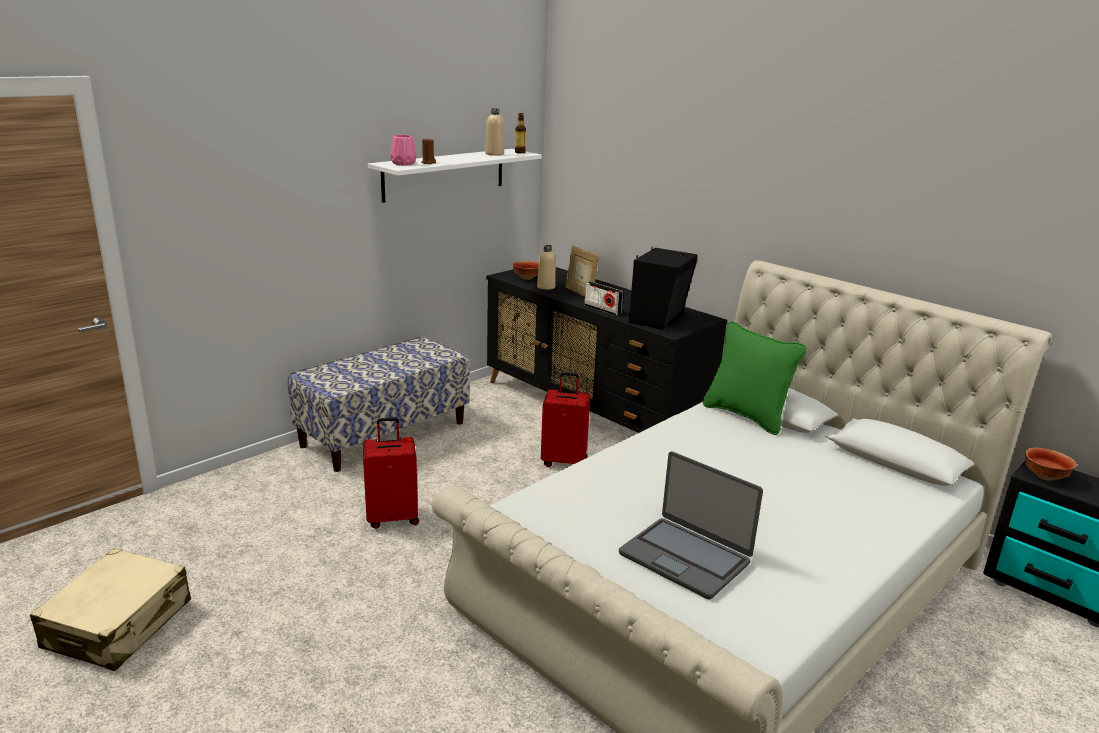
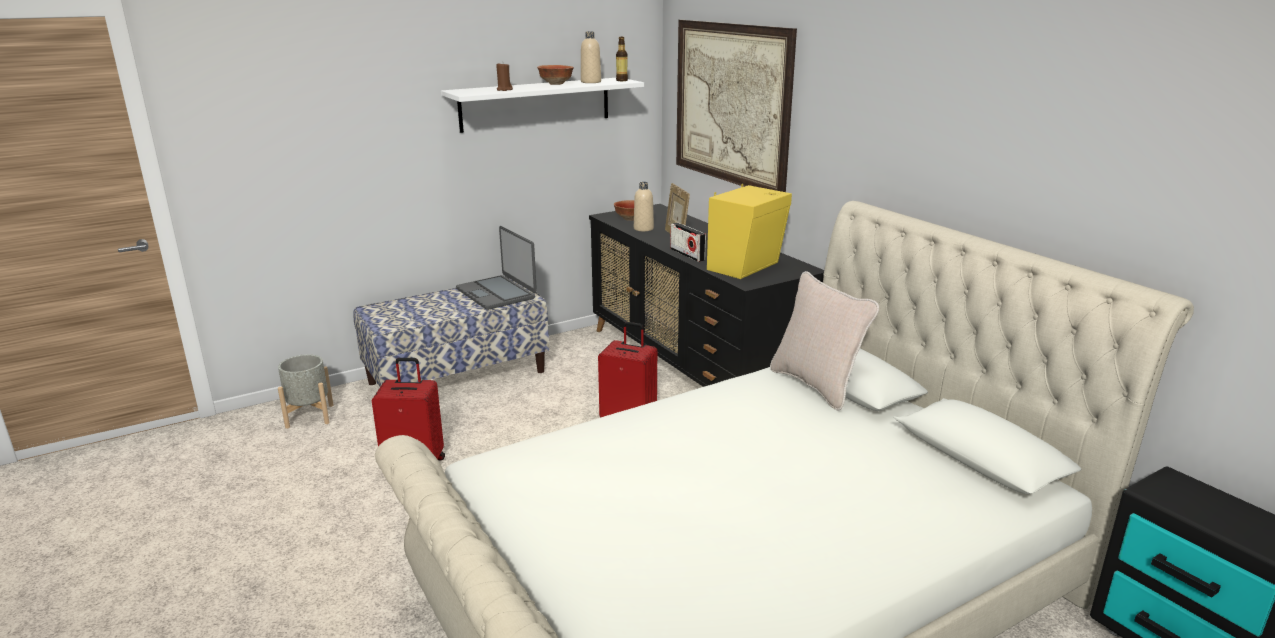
camera: 15 degrees right, 0 degrees up
(119, 624) = (98, 545): beige suitcase -> none
(259, 482) = (309, 416): none -> grey planter
(403, 163) = (476, 90): pink vase -> none
(623, 175) = (730, 104): none -> picture
(659, 318) = (746, 266): black speaker -> yellow speaker
(685, 558) = (629, 548): laptop -> laptop (497, 293)
(746, 416) = (816, 385): green pillow -> beige pillow
(1044, 476) = (1170, 496): bowl -> bowl (556, 84)

